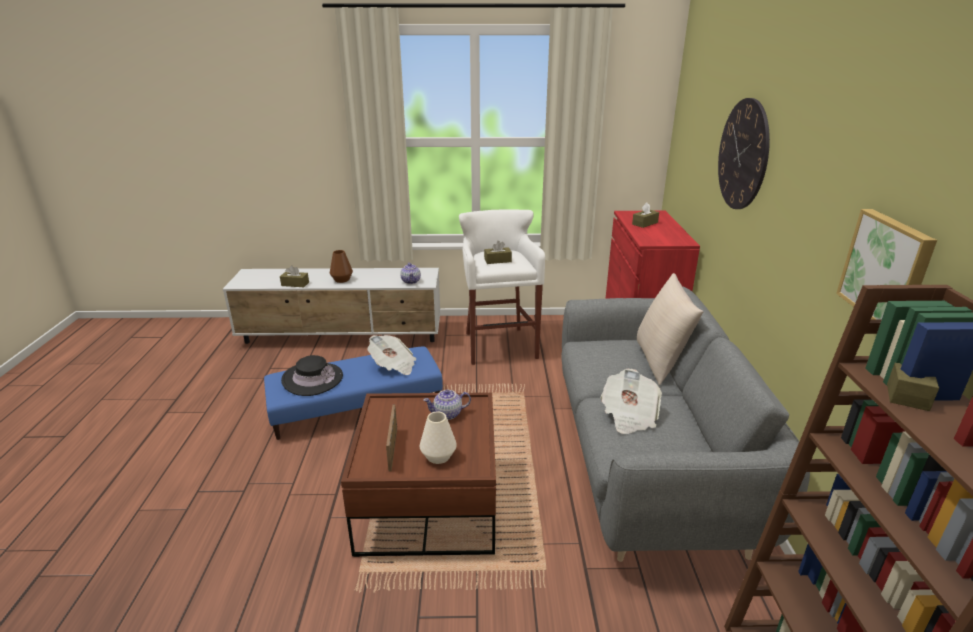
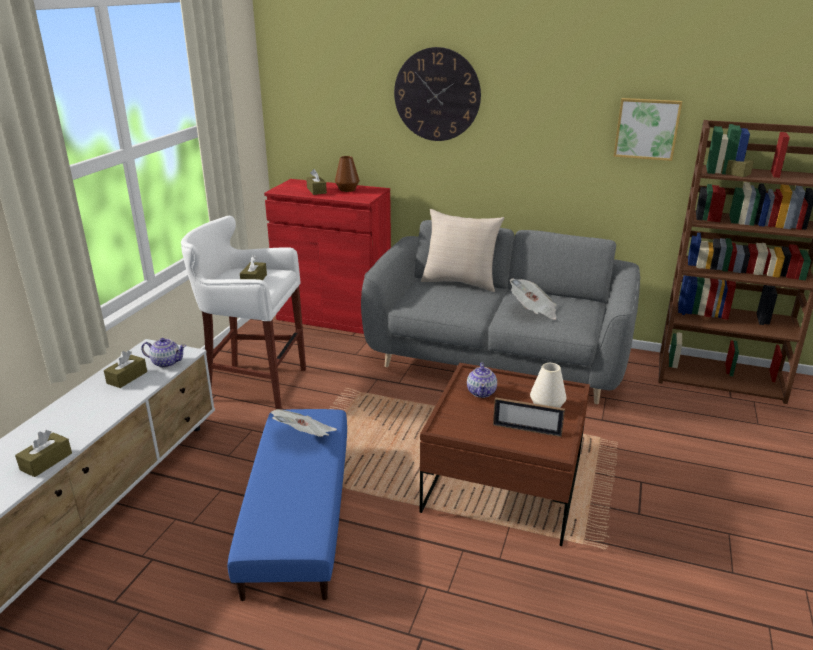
camera: 70 degrees left, 0 degrees up
(312, 379) = (287, 507): black hat -> none
(342, 279) = (88, 415): brown vase -> brown vase (347, 189)
(387, 276) = (127, 377): none -> brown tissue box

